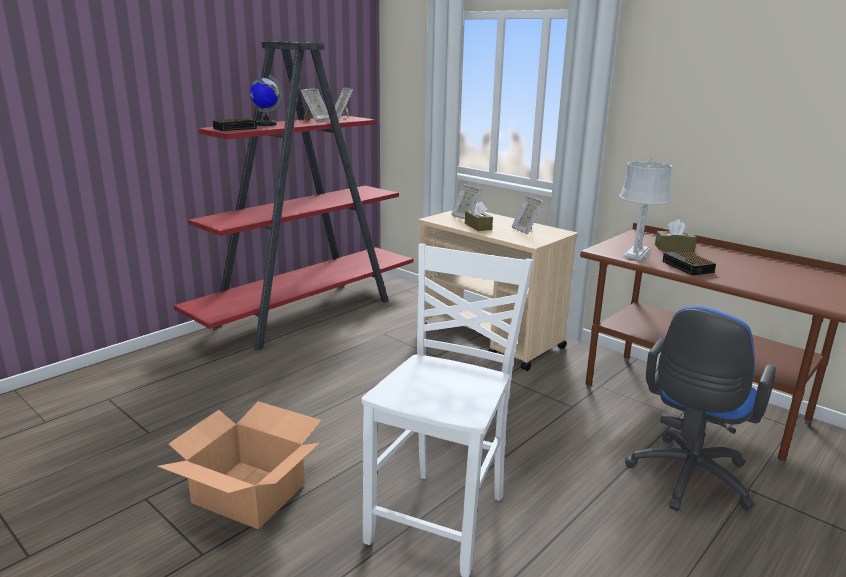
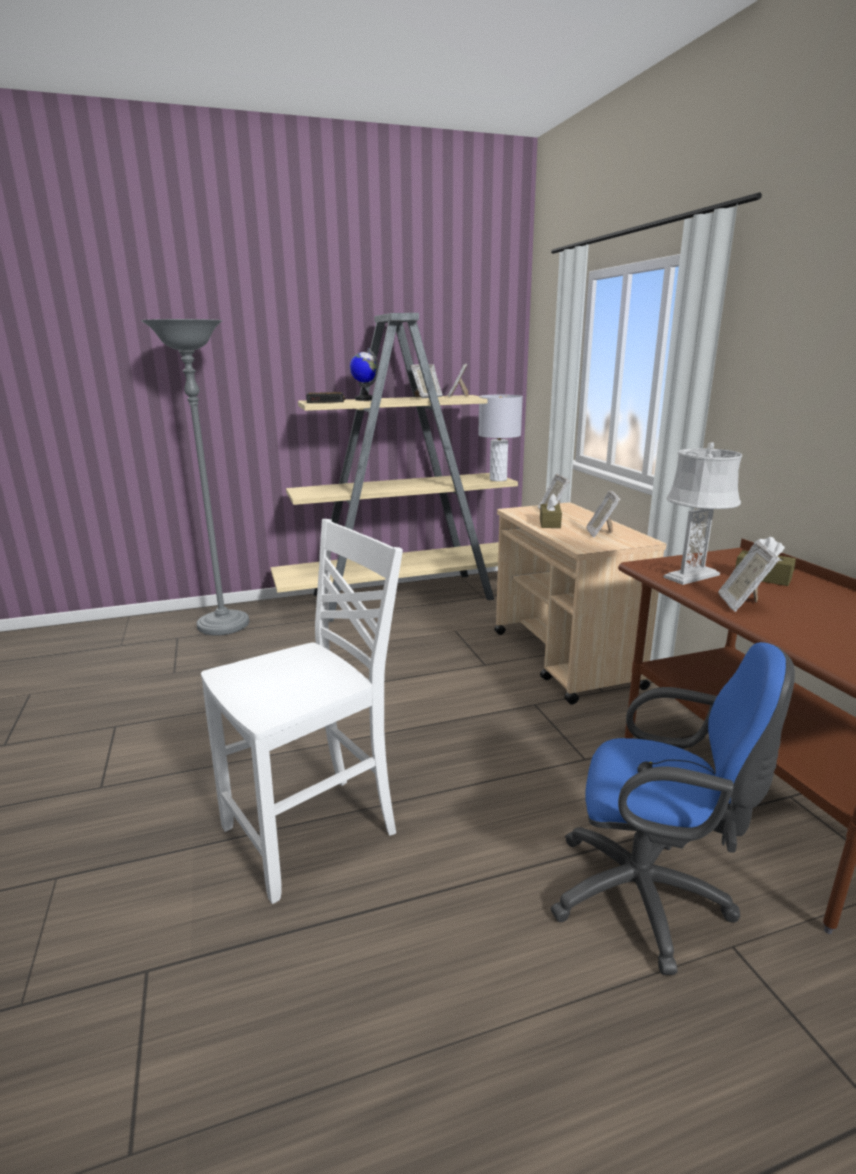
camera: 30 degrees right, 0 degrees up
(149, 376) = (223, 626): none -> grey floor lamp
(249, 492) = (187, 747): cardboard box -> none
(307, 312) = (405, 596): red bookcase -> beige bookcase
(379, 192) = (497, 479): none -> grey table lamp
(687, 480) = (648, 898): blue office chair -> blue office chair turned 135 degrees counterclockwise
(688, 267) = (741, 603): alarm clock -> picture frame

